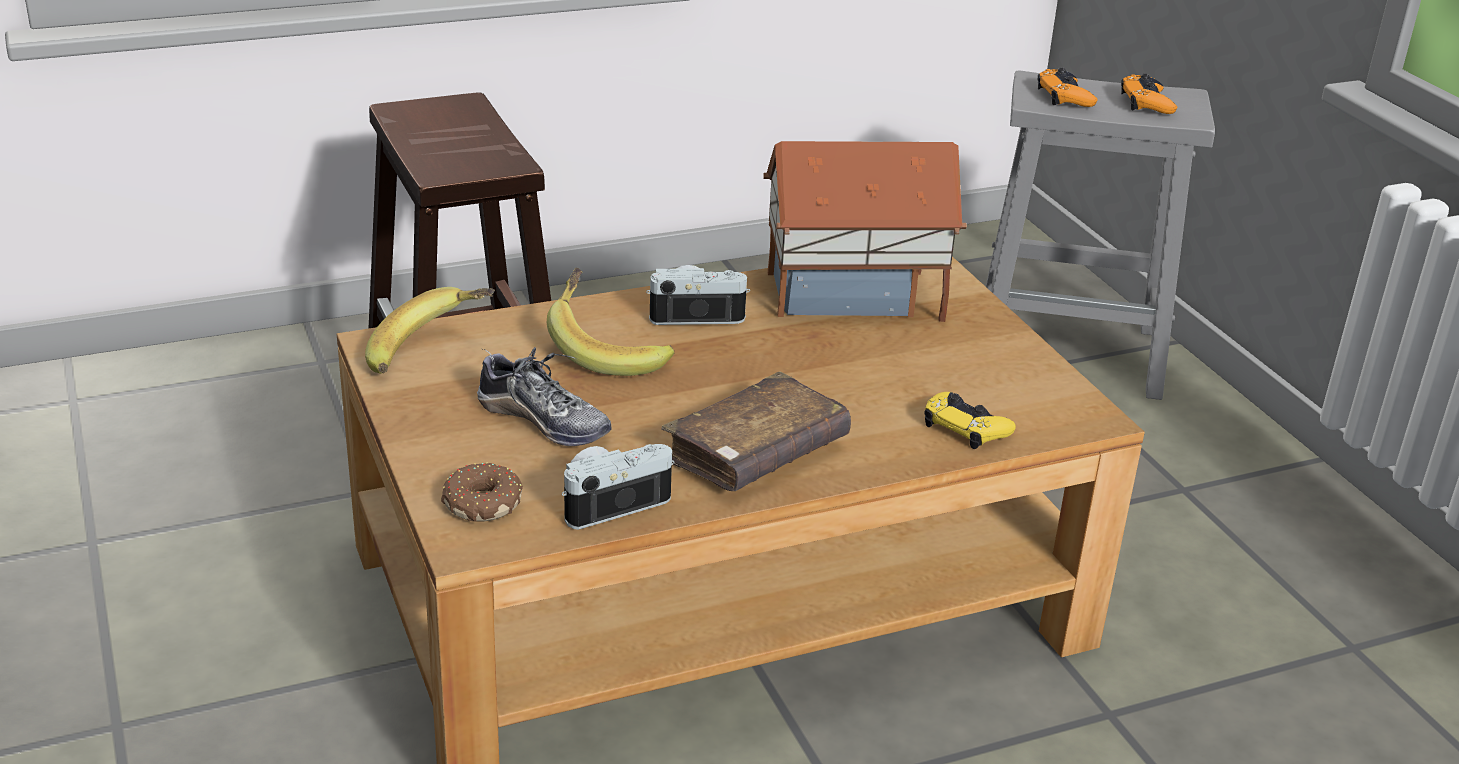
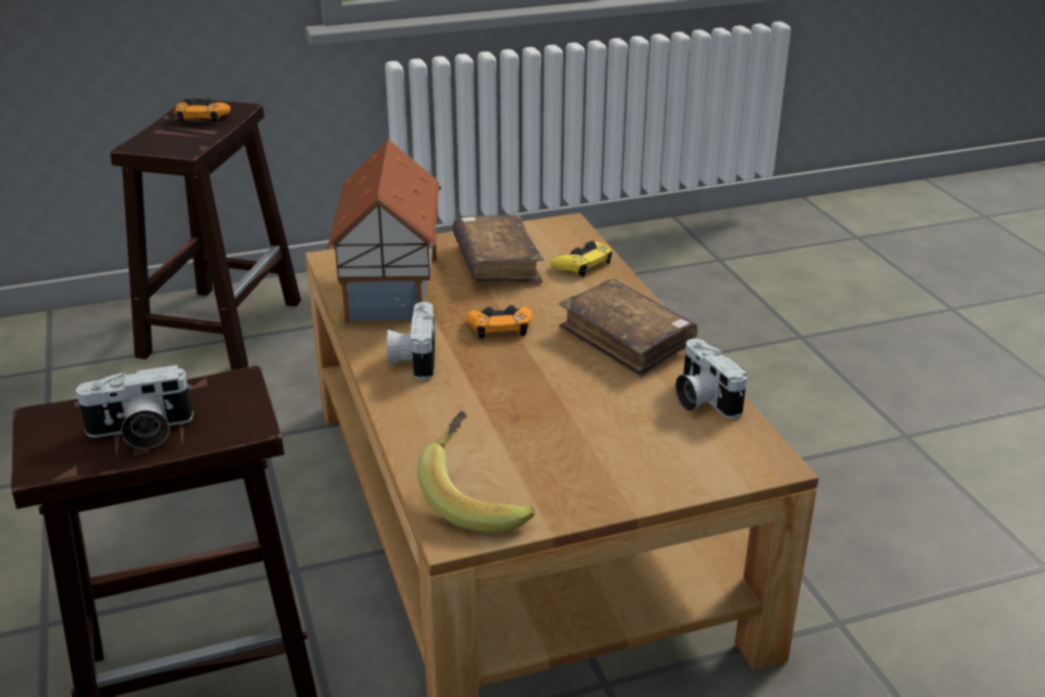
camera: 85 degrees left, 0 degrees up
(437, 137) = (140, 432): none -> camera
(482, 502) = (716, 458): donut -> none
(544, 421) = (592, 431): shoe -> none
(608, 350) = (473, 401): banana -> none
(947, 362) = (496, 263): none -> brown book
(1064, 96) = (177, 140): orange game controller -> orange game controller (500, 327)
(1071, 352) = (222, 327): grey stool -> brown stool

